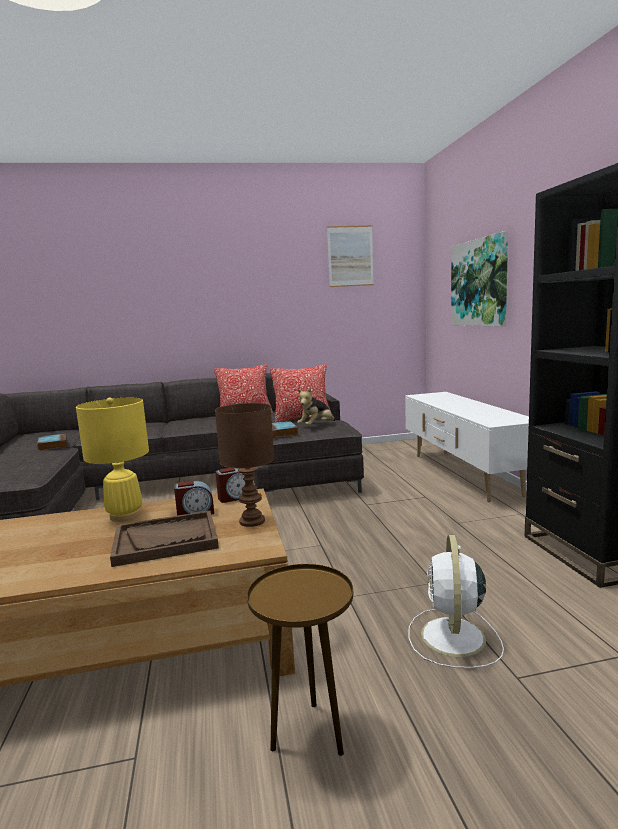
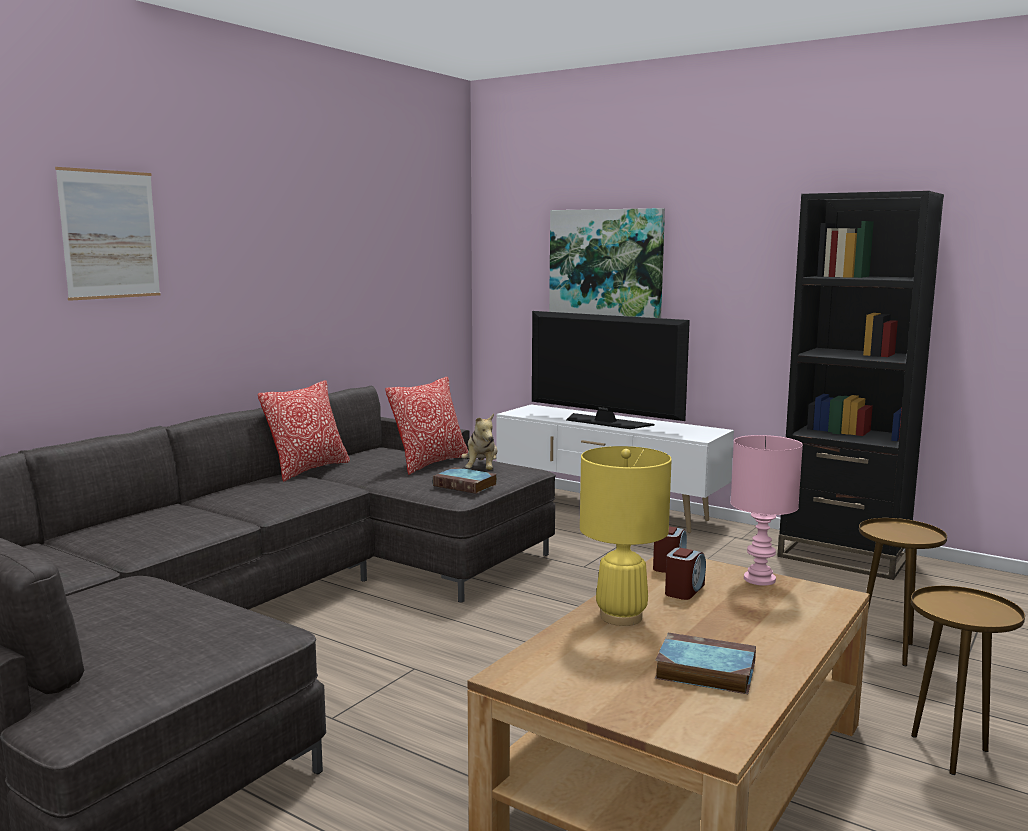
camera: 45 degrees left, 0 degrees up
(52, 445) = (94, 579): book -> book (703, 670)
(166, 540) = (745, 619): brown tray -> none
(253, 521) = (760, 579): brown table lamp -> pink table lamp
(350, 256) = (398, 205): picture -> picture (110, 234)
(453, 638) = (891, 651): white fan -> brown side table
(457, 406) = (605, 422): none -> television

